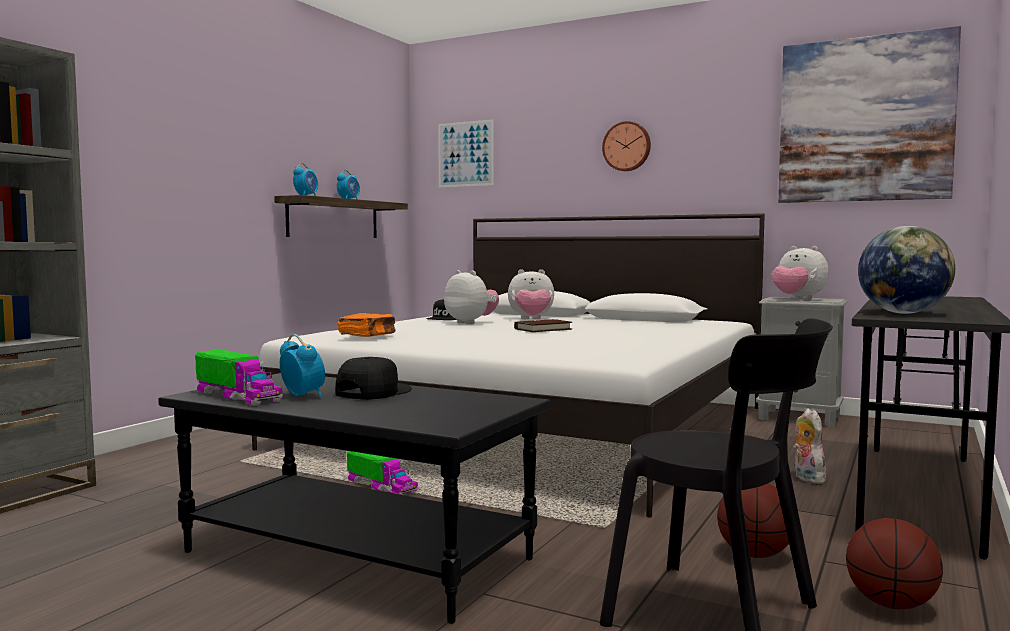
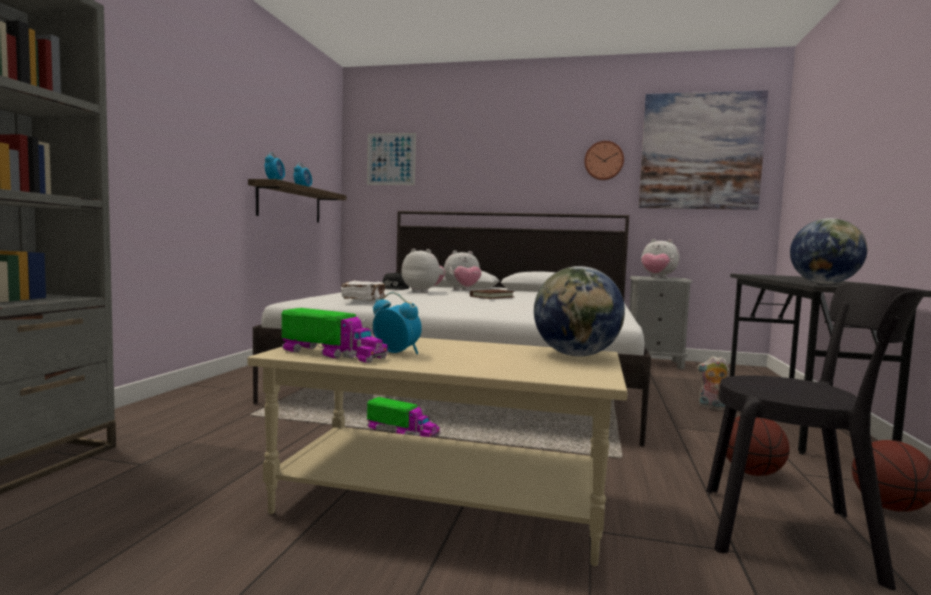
camera: 15 degrees left, 0 degrees up
(353, 556) = (440, 503): black coffee table -> beige coffee table
(368, 335) = (364, 300): orange book -> white book
(372, 392) = (454, 348): black cap -> none
(490, 402) = (576, 355): none -> globe
(627, 146) = (525, 160): wall clock -> wall clock (604, 161)
(806, 478) = (712, 408): plush toy -> plush toy turned 45 degrees counterclockwise

